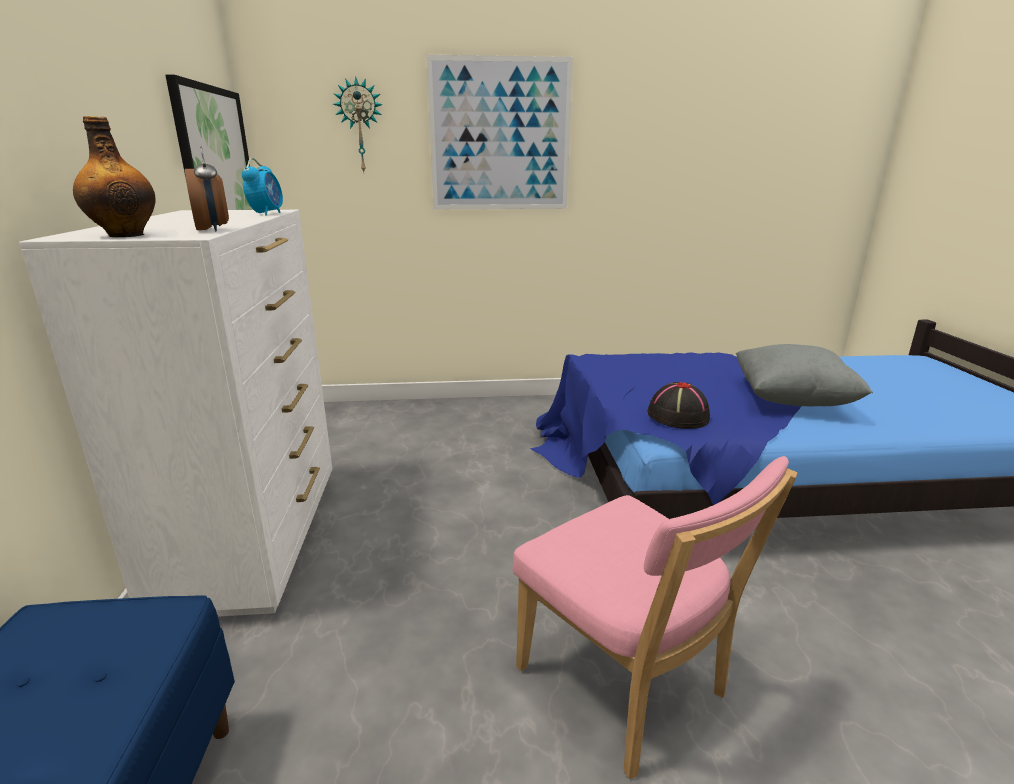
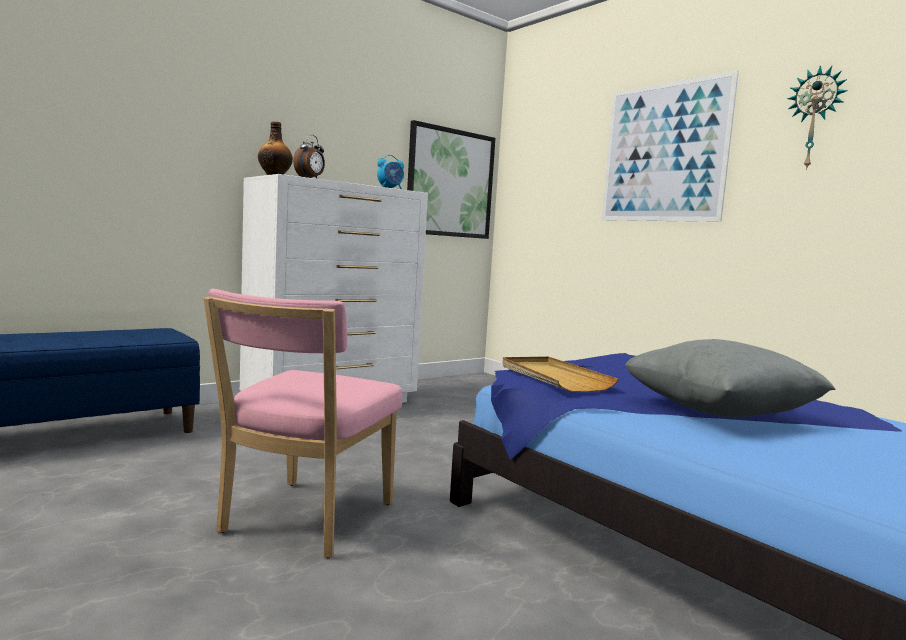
camera: 55 degrees right, 15 degrees down
(360, 126) = (562, 154): wall clock -> wall clock (815, 118)
(677, 416) = (553, 377): black hat -> beige tray

